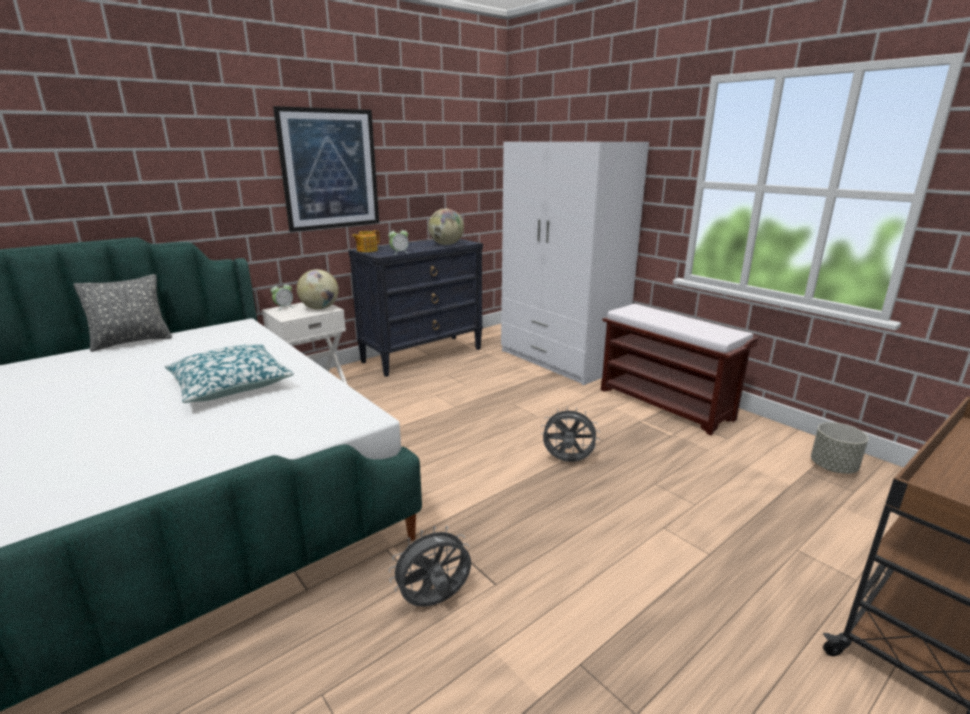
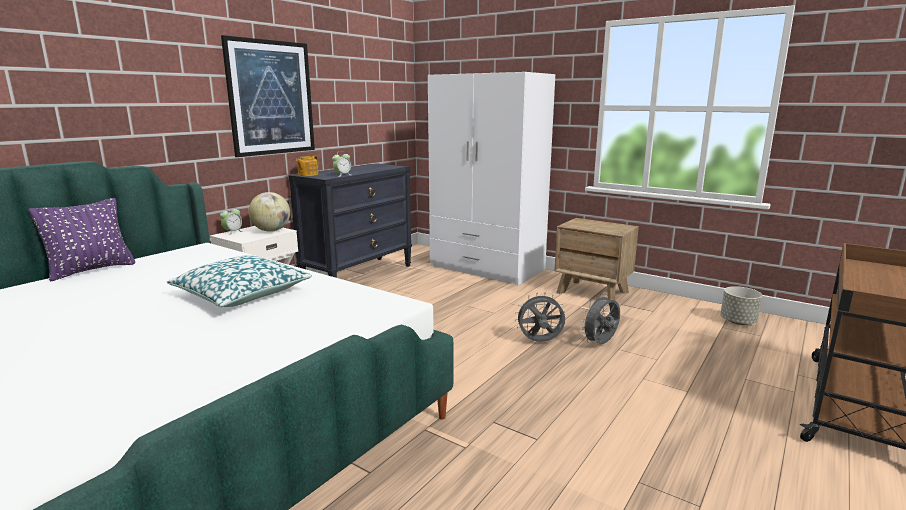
camera: 15 degrees left, 5 degrees down
(132, 342) = (91, 270): grey pillow -> purple pillow
(434, 602) = (493, 461): grey fan -> grey fan (600, 344)
(446, 244) = (378, 168): globe -> none
(666, 404) = (593, 292): brown bench -> brown nightstand

